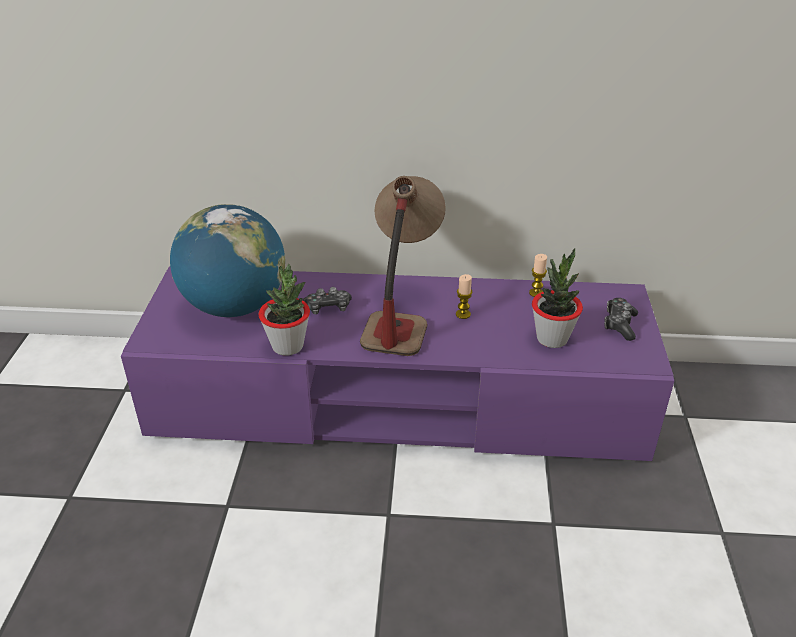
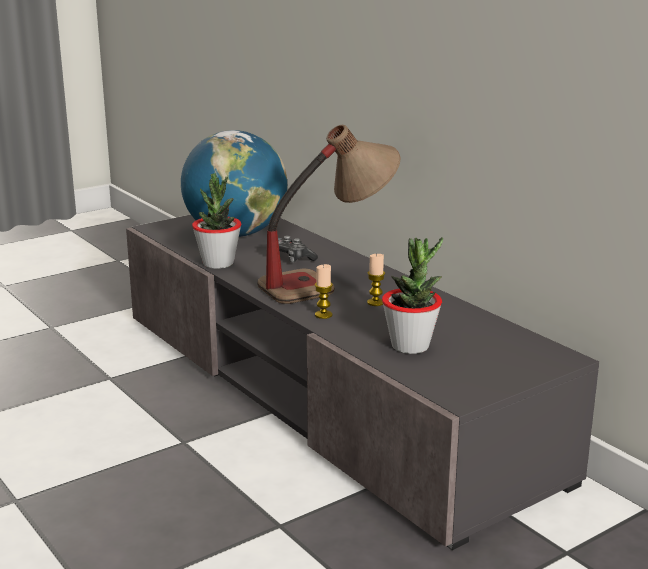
camera: 50 degrees right, 15 degrees down
(398, 401) = (324, 392): purple tv stand -> grey tv stand
(536, 293) = (471, 319): candle -> candle (323, 315)
(619, 324) = (496, 368): game controller -> none

